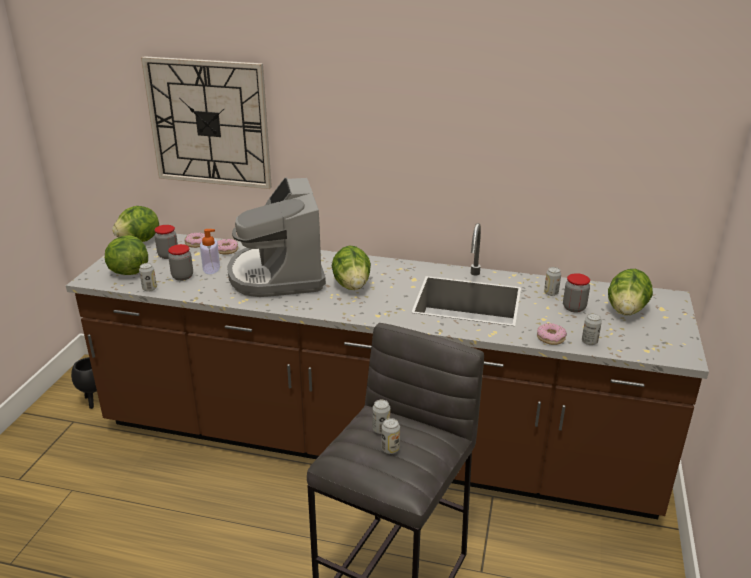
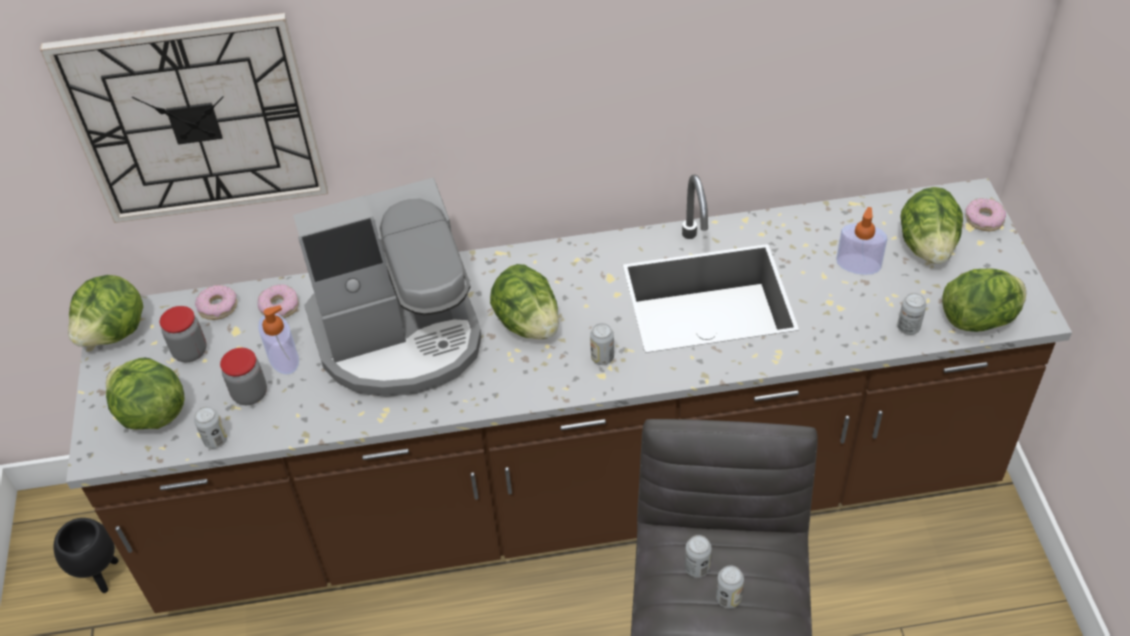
camera: 20 degrees left, 20 degrees up
(278, 274) = (400, 337): coffee machine -> coffee machine turned 75 degrees counterclockwise
(551, 293) = (814, 243): can -> can (602, 357)
(551, 338) = (857, 338): donut -> donut (984, 219)
(574, 308) = (858, 264): jar -> soap dispenser
(643, 350) = (979, 319): none -> lettuce

